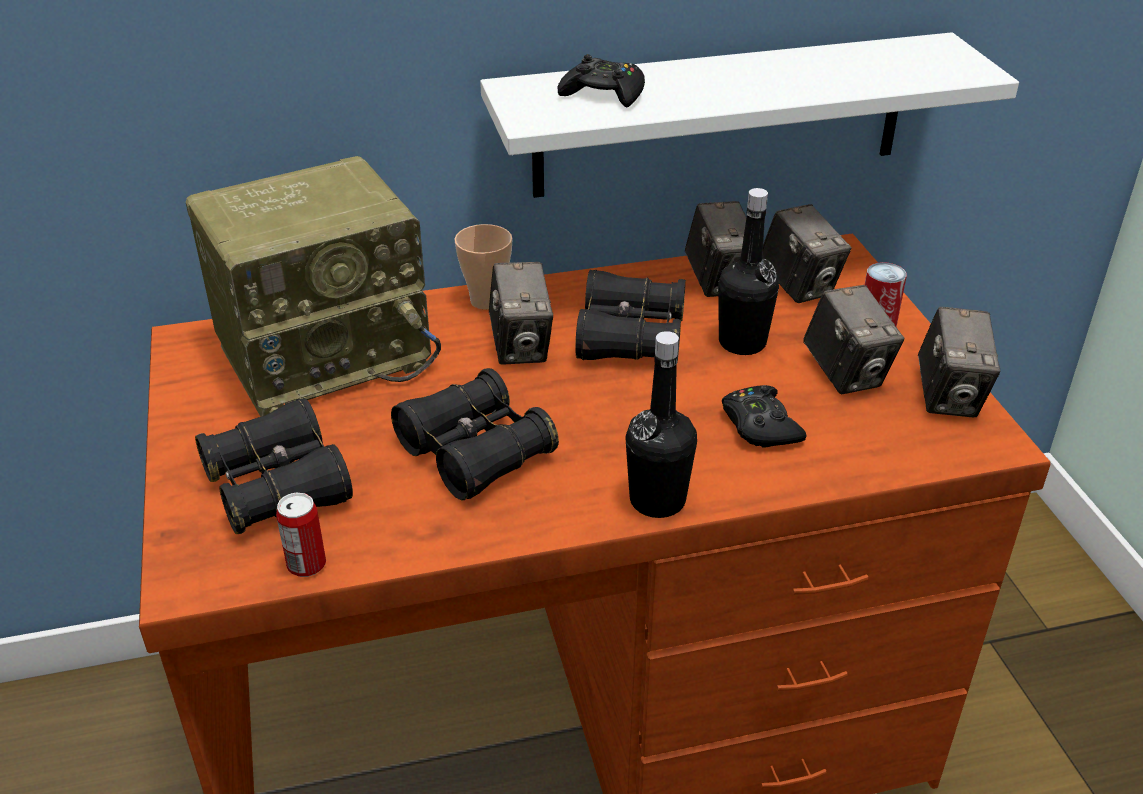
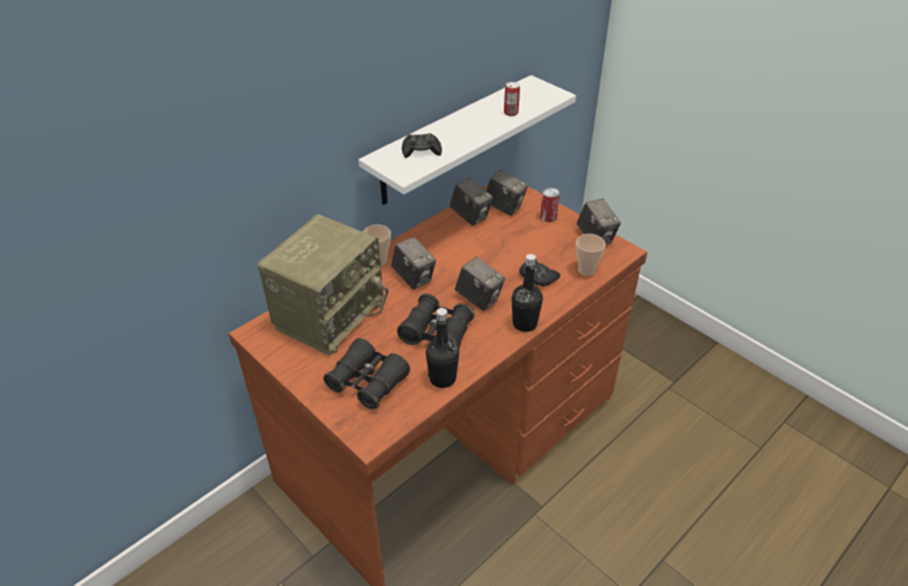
camera: 30 degrees left, 5 degrees up
(306, 565) = (412, 409): can -> can (511, 113)
(630, 337) = (455, 256): black binoculars -> none
(742, 342) = (502, 242): black bottle -> black bottle (442, 378)
(846, 374) = (552, 241): camera -> camera (479, 299)
(875, 450) = (586, 270): none -> cup

